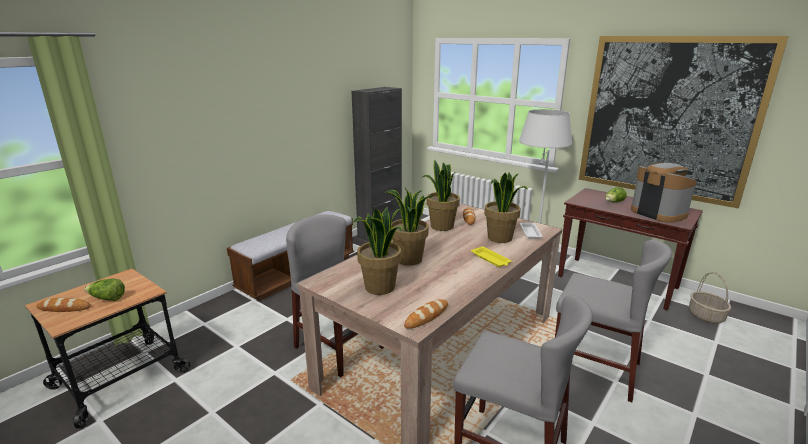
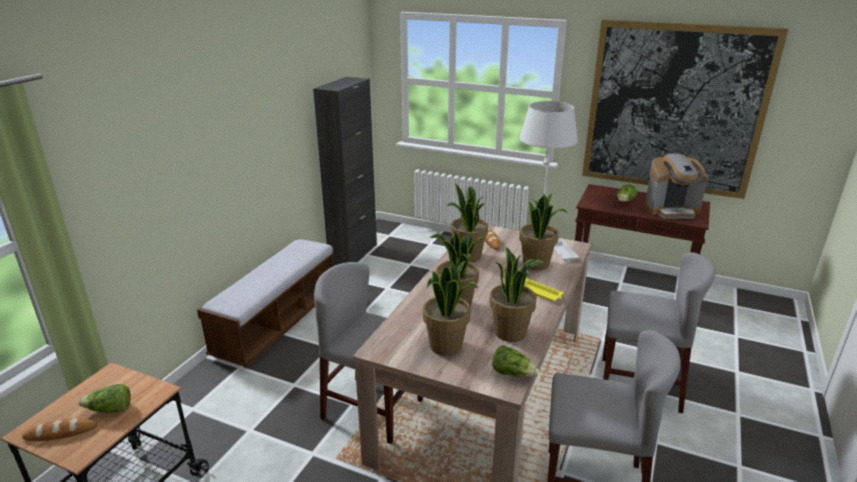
camera: 15 degrees left, 5 degrees up
(426, 316) = (512, 373): bread -> lettuce
(445, 285) = (511, 332): none -> potted plant
(658, 213) = (671, 210): coffee machine -> coffee machine turned 135 degrees clockwise
(706, 316) = (721, 309): basket -> none

